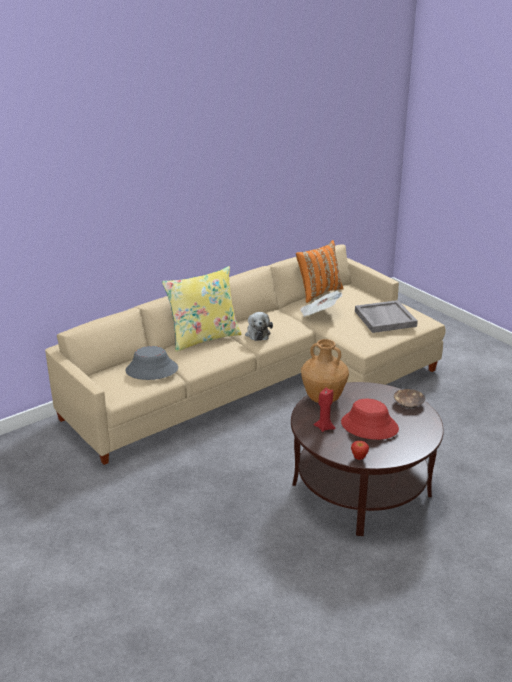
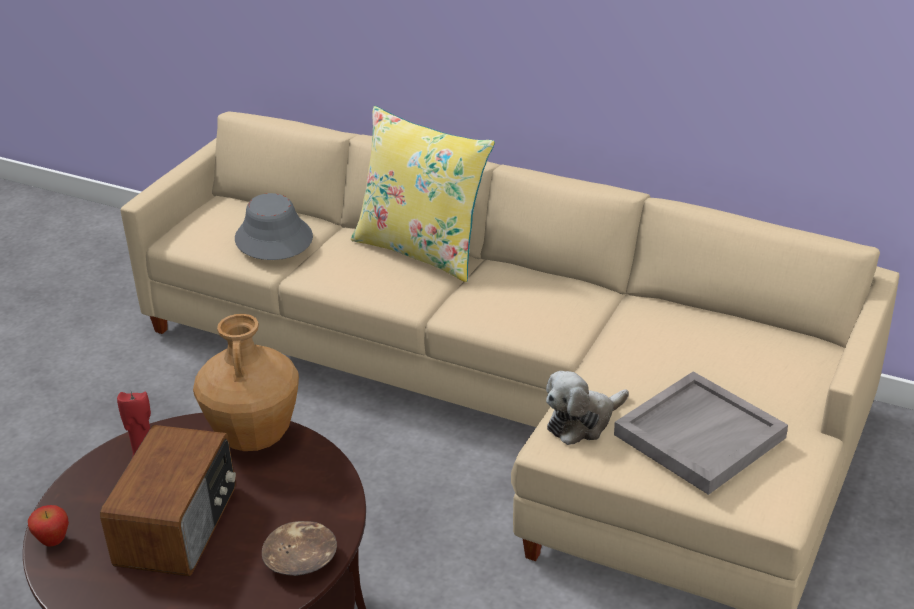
camera: 65 degrees right, 5 degrees up
(257, 333) = (487, 297): plush toy -> plush toy (582, 422)
(318, 292) = (736, 316): orange pillow -> none
(319, 313) = (638, 343): newspaper -> none
(369, 426) = (179, 525): red hat -> radio

